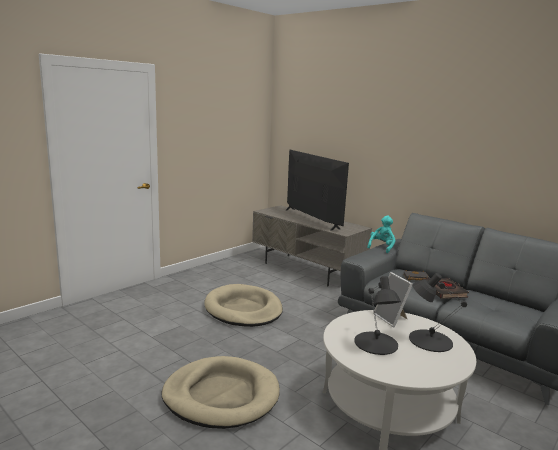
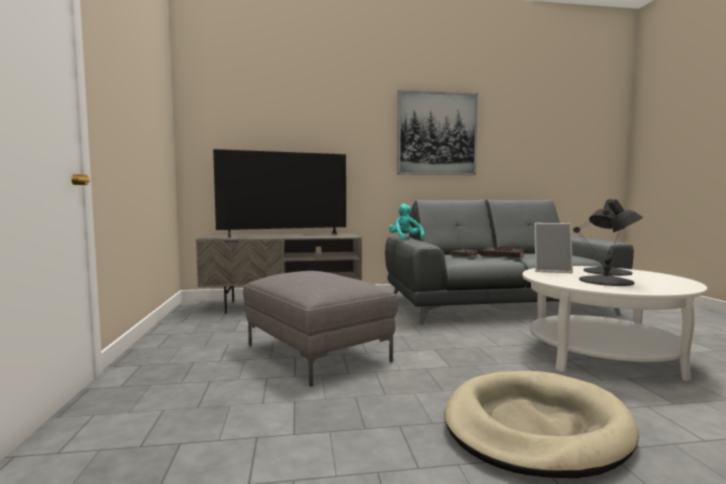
camera: 50 degrees left, 10 degrees down
(243, 309) = (319, 353): beige dog bed -> grey ottoman
(311, 219) = (284, 235): television -> television turned 150 degrees clockwise
(461, 147) = (436, 134): none -> picture

